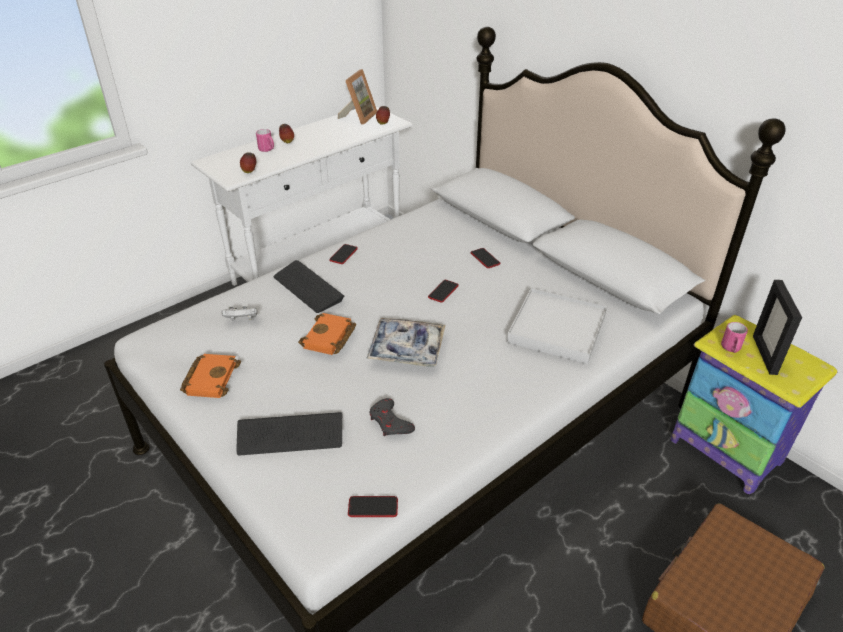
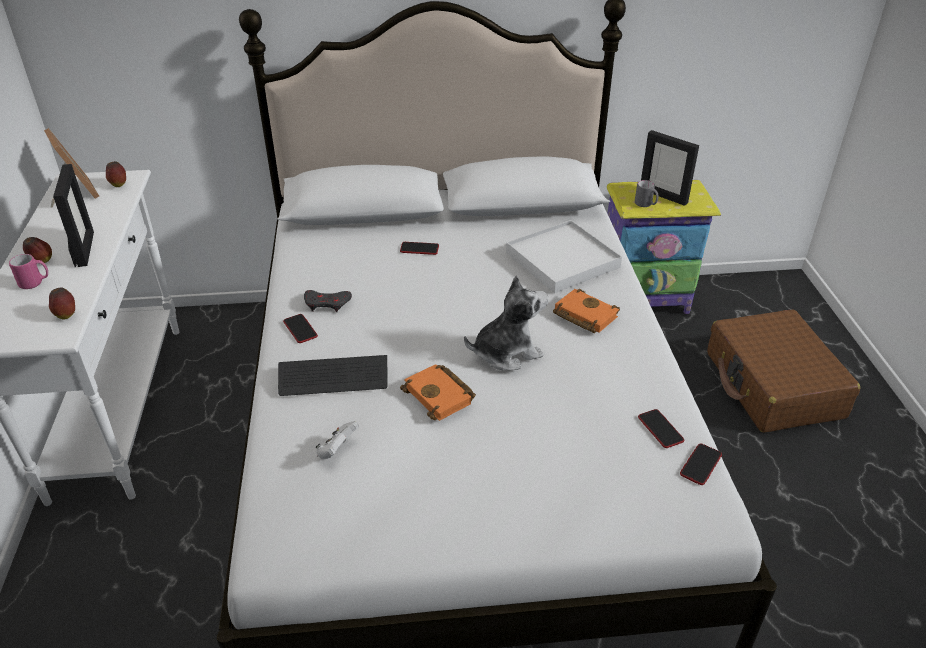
camera: 55 degrees left, 0 degrees up
(210, 378) = (414, 516): orange book -> orange book (583, 315)
(290, 435) = (564, 484): keyboard -> none
(311, 146) = (84, 249): none -> picture frame
(390, 422) = (600, 407): grey game controller -> grey game controller (327, 303)
(406, 348) = (506, 352): tray -> plush toy
(443, 291) = (443, 294): phone -> phone (660, 429)
(731, 349) = (645, 205): pink mug -> grey mug

